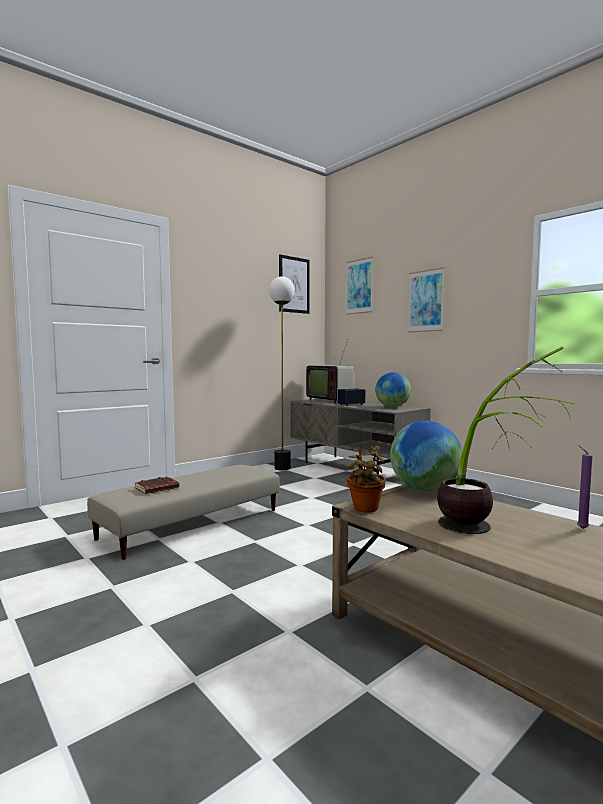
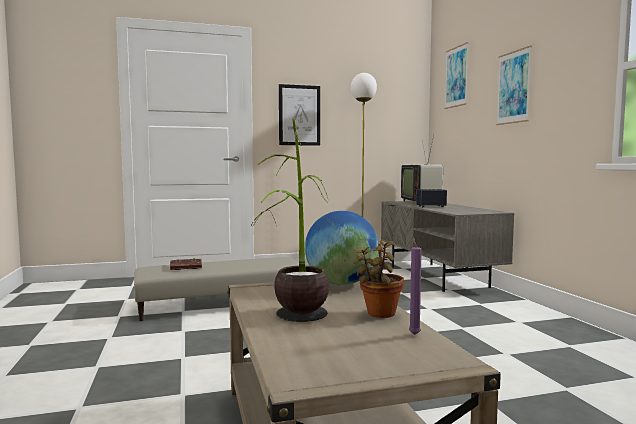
camera: 25 degrees right, 0 degrees up
(294, 285) = (389, 80): picture -> picture (299, 115)
(365, 509) = (245, 291): potted plant -> potted plant (379, 314)
(392, 407) = (470, 210): globe -> none

